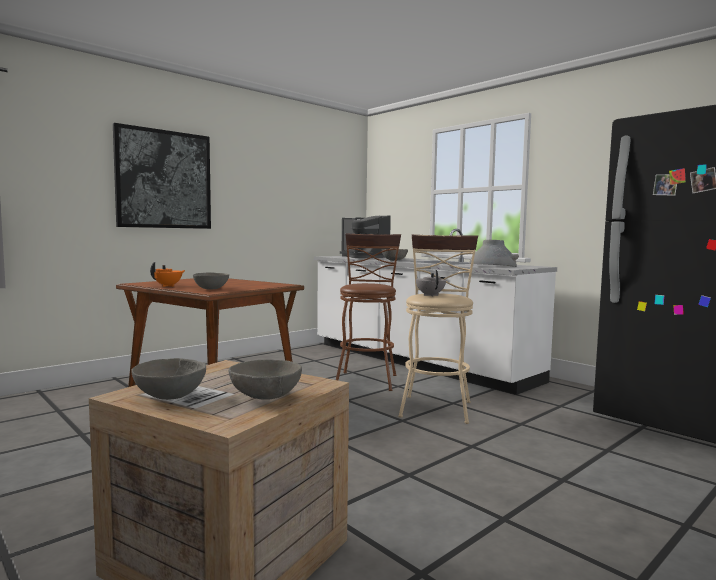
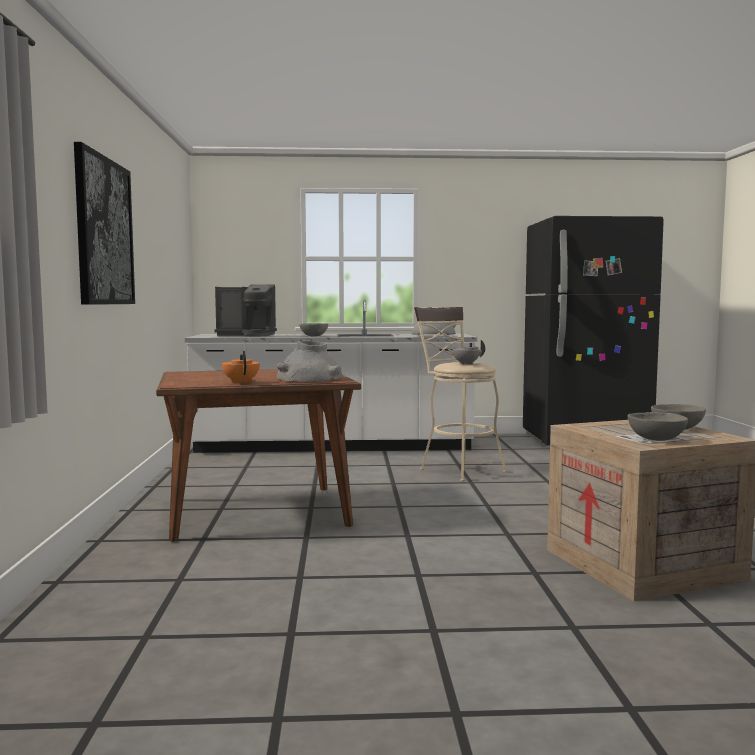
camera: 50 degrees left, 0 degrees up
(211, 289) = (310, 379): grey bowl -> grey vase
(367, 379) = (349, 467): brown stool -> none

